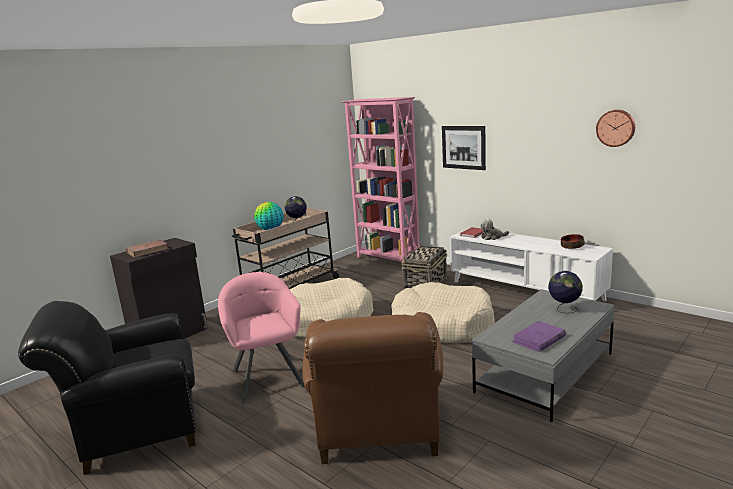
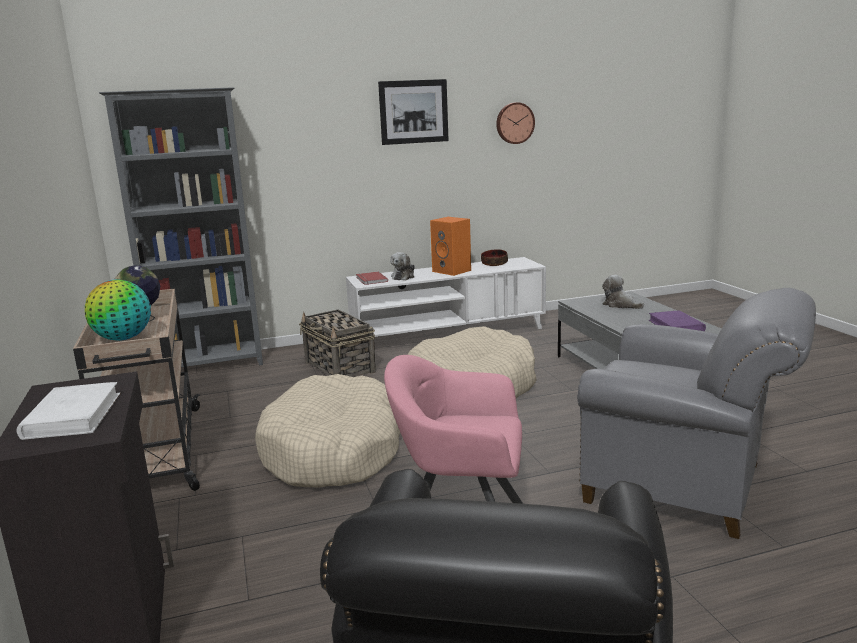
camera: 60 degrees left, 0 degrees up
(148, 251) = (73, 415): brown book -> white book
(377, 430) = (684, 484): brown armchair -> grey armchair
(388, 259) = (210, 365): pink bookcase -> grey bookcase
(463, 147) = (322, 163): picture -> picture (413, 112)
(529, 243) = (452, 271): none -> orange speaker
(564, 310) = (620, 305): globe -> plush toy

